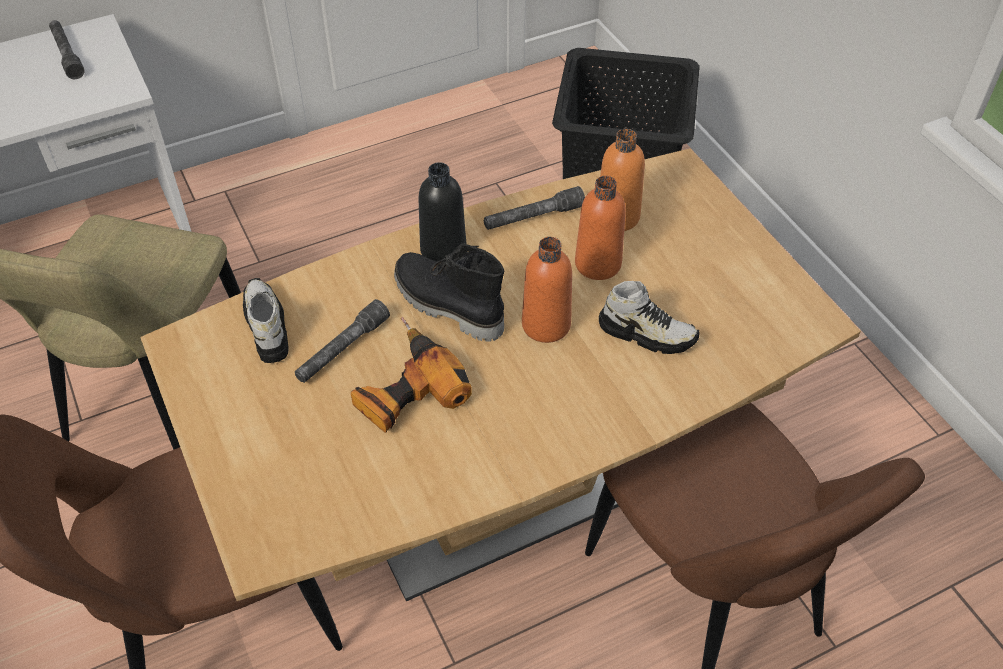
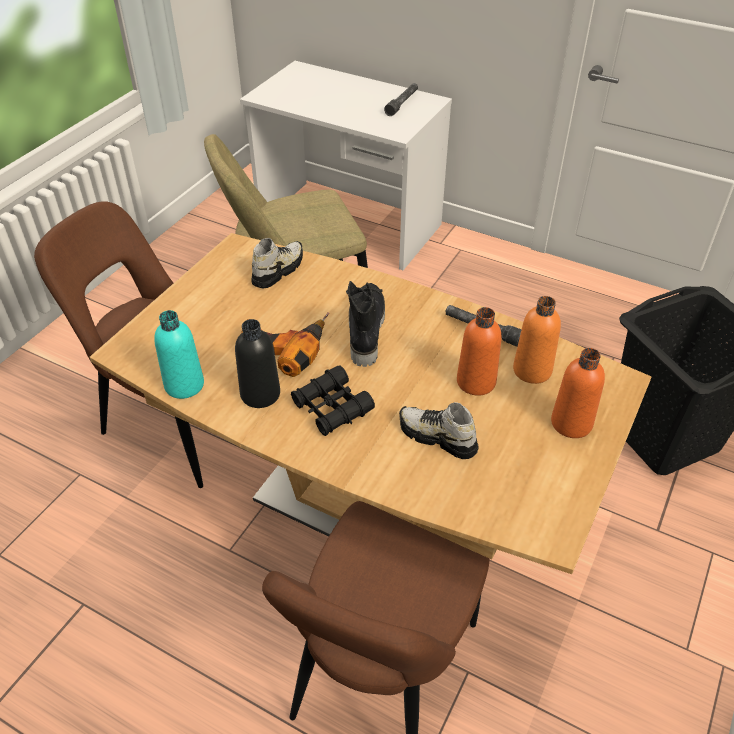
camera: 55 degrees right, 5 degrees down
(342, 349) = (289, 306): grey flashlight -> none
(384, 513) = (184, 385): none -> turquoise bottle
(443, 250) = (409, 306): black bottle -> black bottle (260, 394)
(538, 394) = (332, 407): none -> black binoculars
(546, 325) = (394, 383): orange bottle -> orange bottle (571, 423)
(647, 334) = (437, 438): shoe -> shoe turned 135 degrees clockwise

